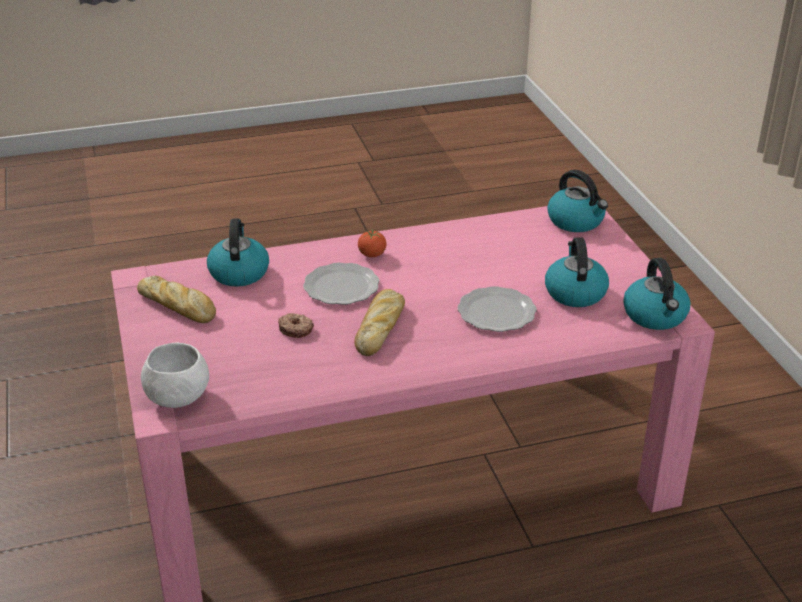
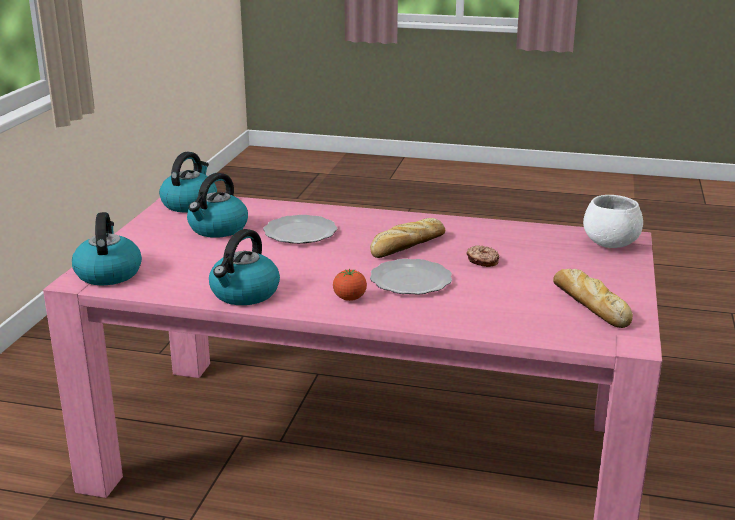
camera: 150 degrees left, 10 degrees down
(238, 272) = (506, 319): kettle -> kettle (244, 294)

